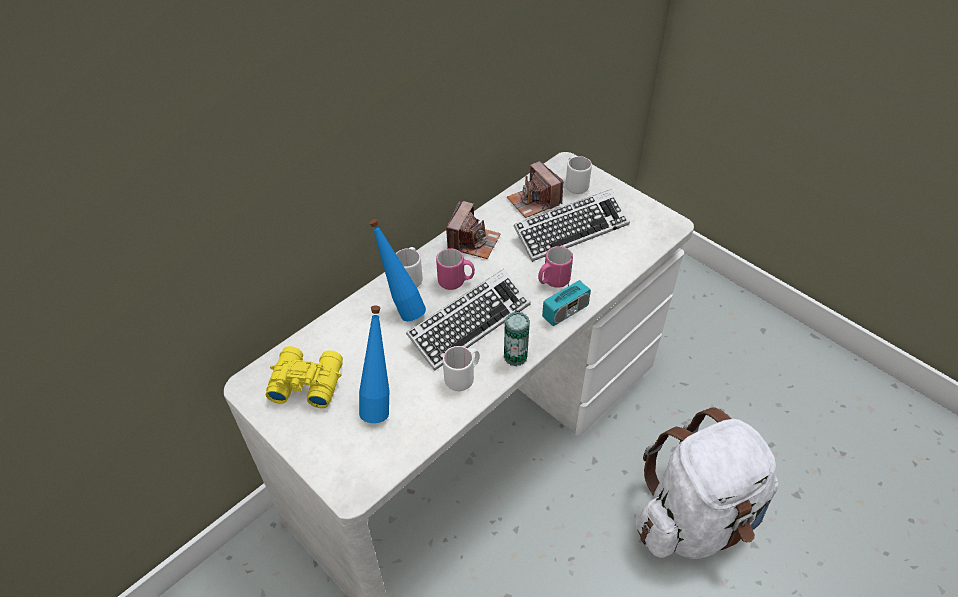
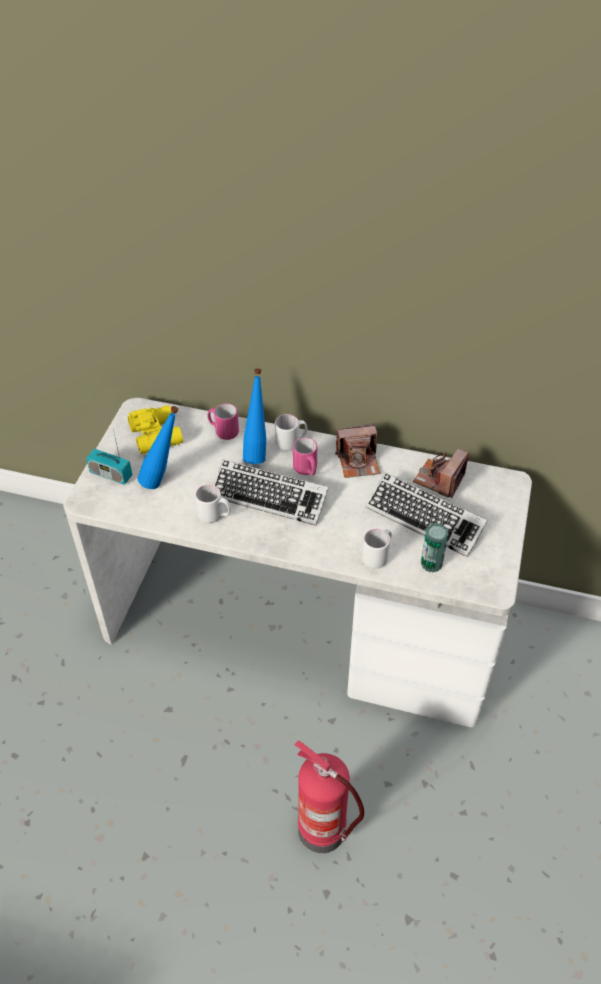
camera: 60 degrees right, 0 degrees up
(515, 356) = (255, 538): can -> can (431, 563)
(552, 281) = (352, 530): pink mug -> pink mug (223, 431)
(565, 312) = (324, 551): radio -> radio (111, 474)
(575, 184) = (487, 498): white mug -> white mug (377, 556)
(696, 518) = (324, 830): white backpack -> fire extinguisher

